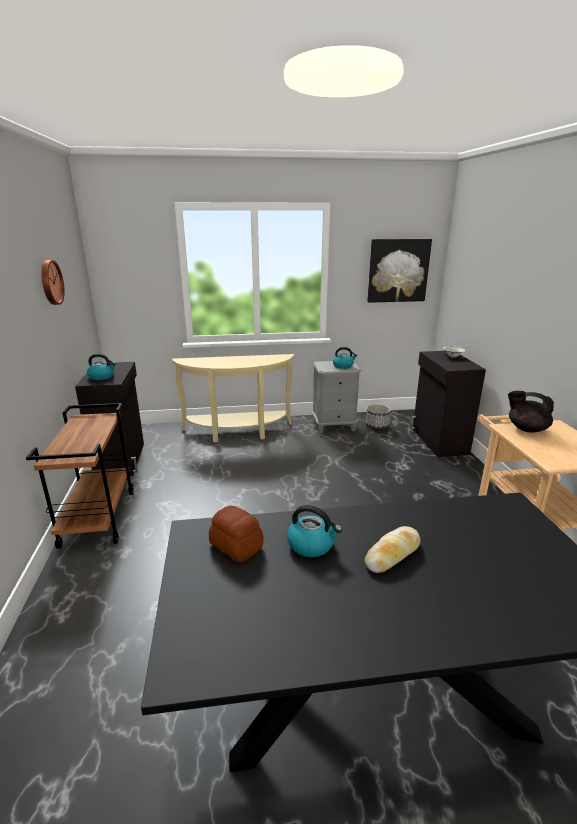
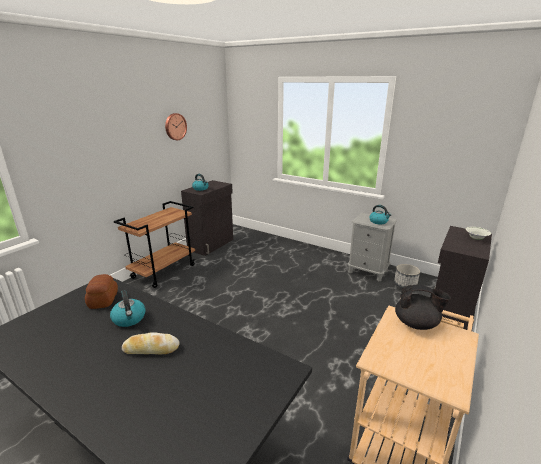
camera: 40 degrees right, 0 degrees up
(237, 432) = (293, 251): beige console table -> none
(398, 270) = (460, 143): picture -> none
(526, 429) = (416, 324): black teapot -> black teapot turned 120 degrees clockwise

